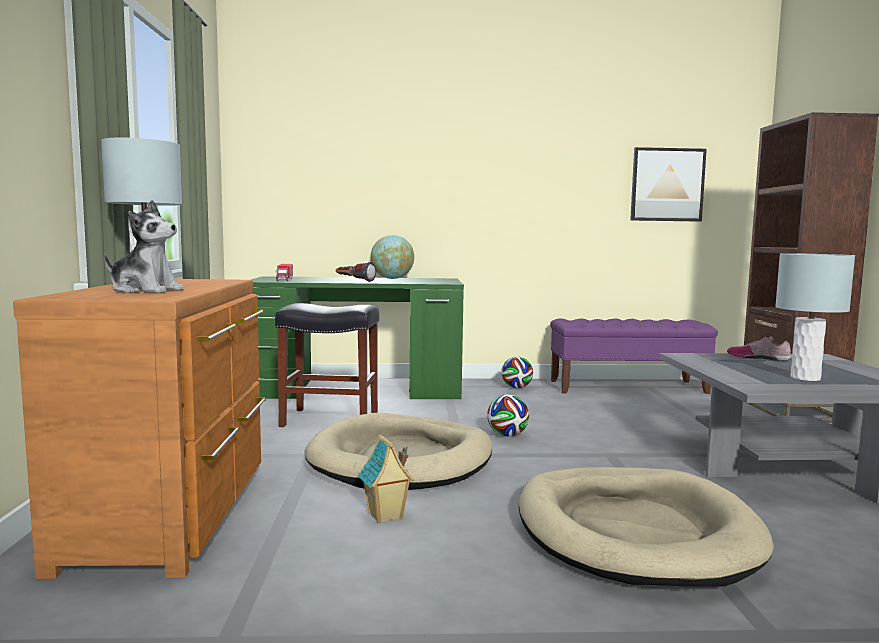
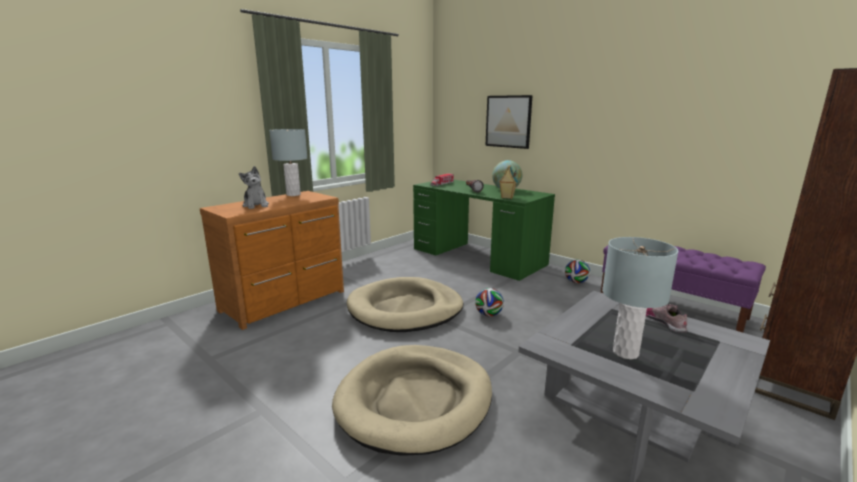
camera: 45 degrees right, 10 degrees up
(328, 419) = (423, 273): black stool -> none
(385, 516) = (338, 336): toy house -> toy house (507, 197)
(667, 185) = (761, 126): picture -> picture (508, 121)

